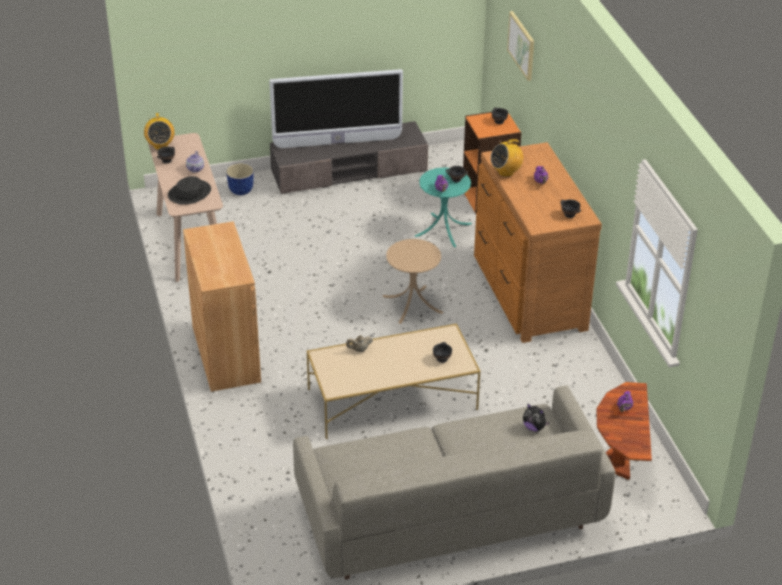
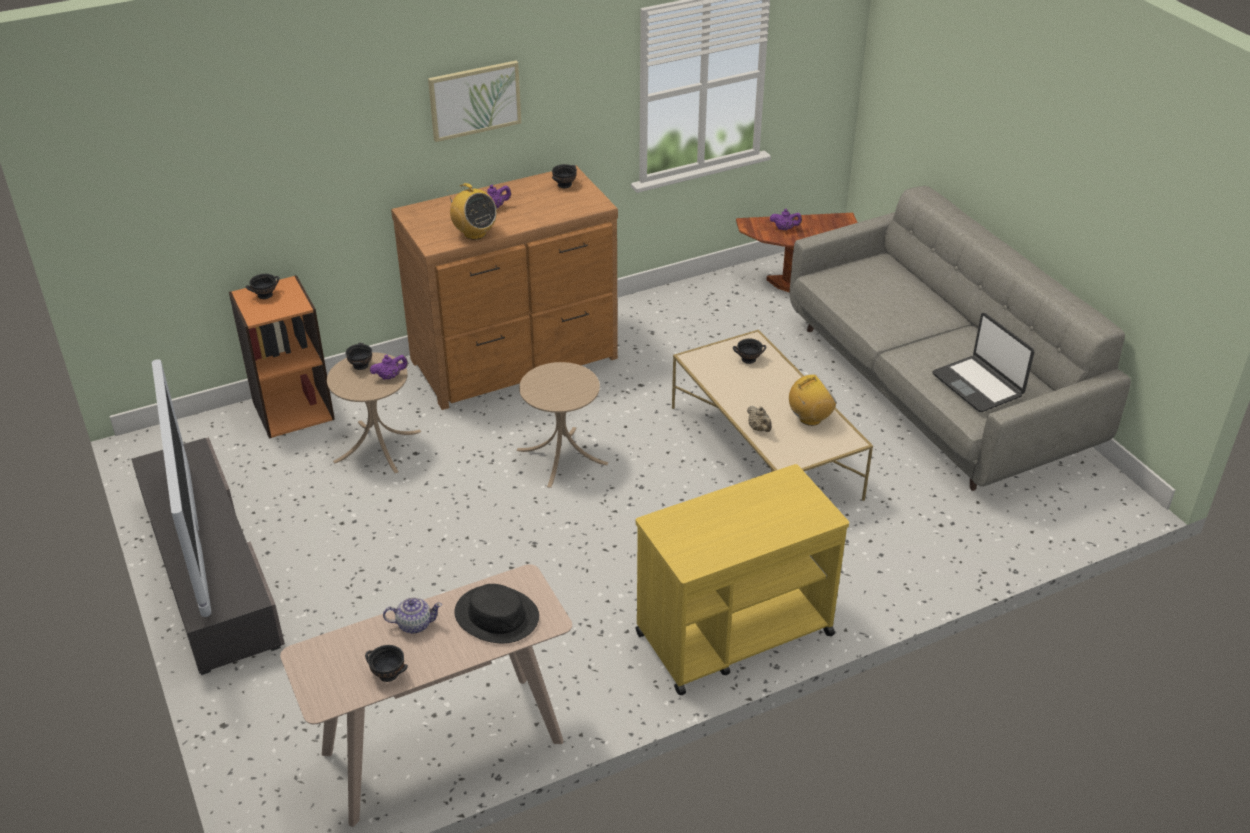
camera: 100 degrees left, 0 degrees up
(160, 145) = (331, 697): radio -> radio (810, 418)
(226, 354) = (733, 634): brown cabinet -> yellow cart
(241, 190) = (268, 708): planter -> none
(365, 461) = (978, 384): none -> laptop
(443, 230) = (377, 446): turquoise side table -> beige side table
(522, 45) = (235, 166): picture -> picture (474, 100)
(534, 427) = (850, 276): plush toy -> none

